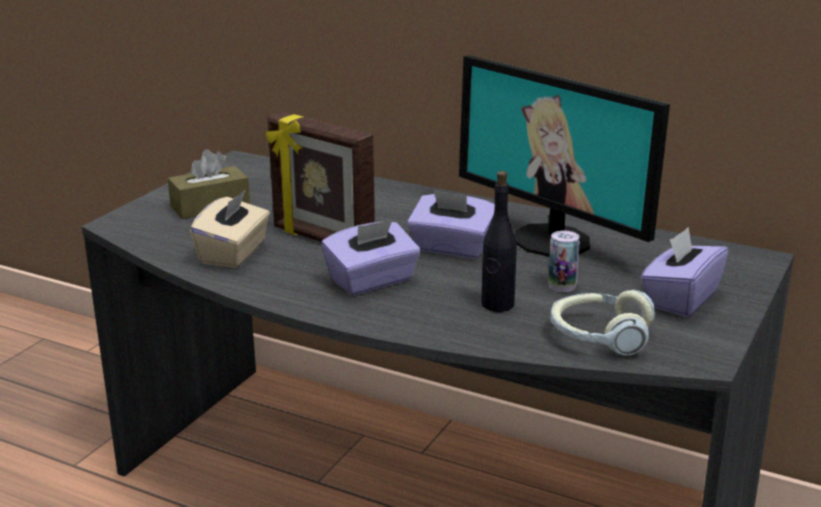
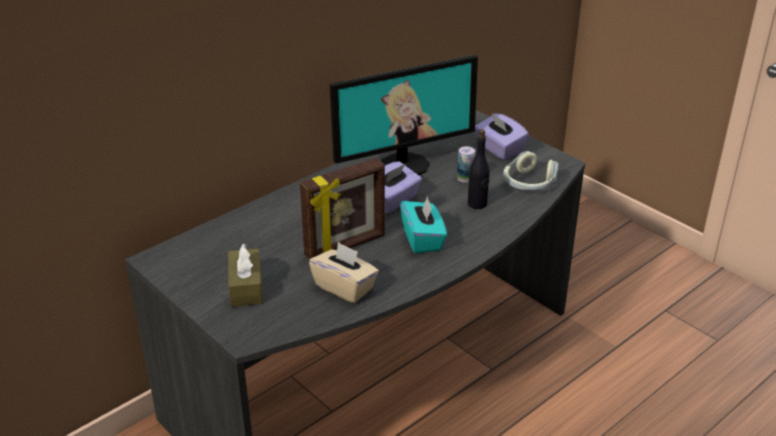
camera: 70 degrees left, 10 degrees up
(372, 281) = (422, 239): purple tissue box -> turquoise tissue box

